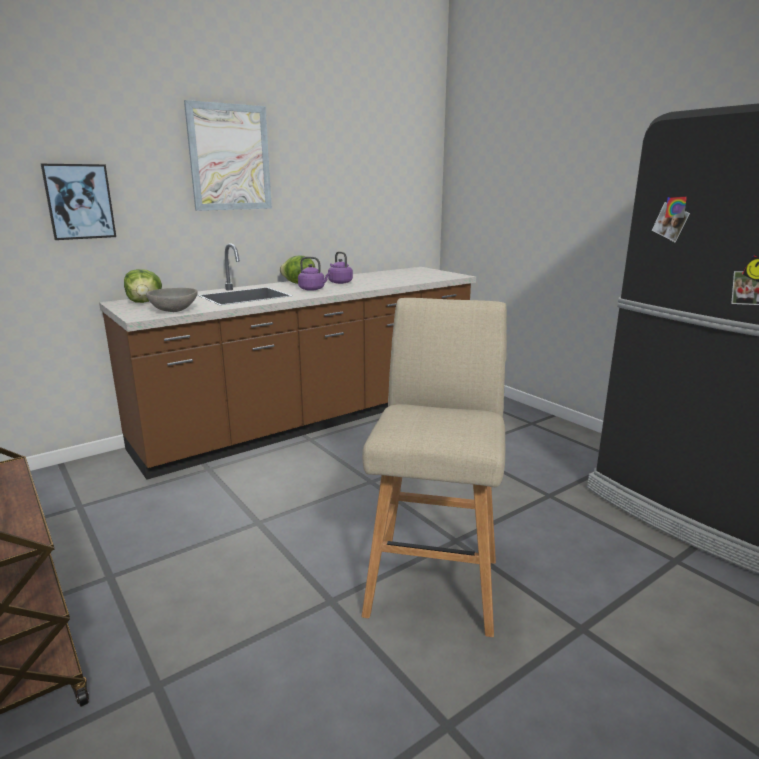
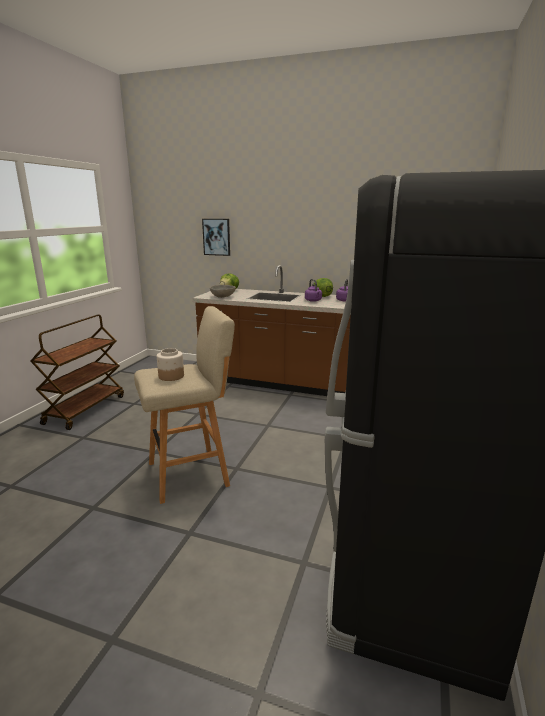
camera: 55 degrees right, 0 degrees up
(230, 158) = (294, 214): picture -> none
(449, 423) = (171, 376): none -> jar

